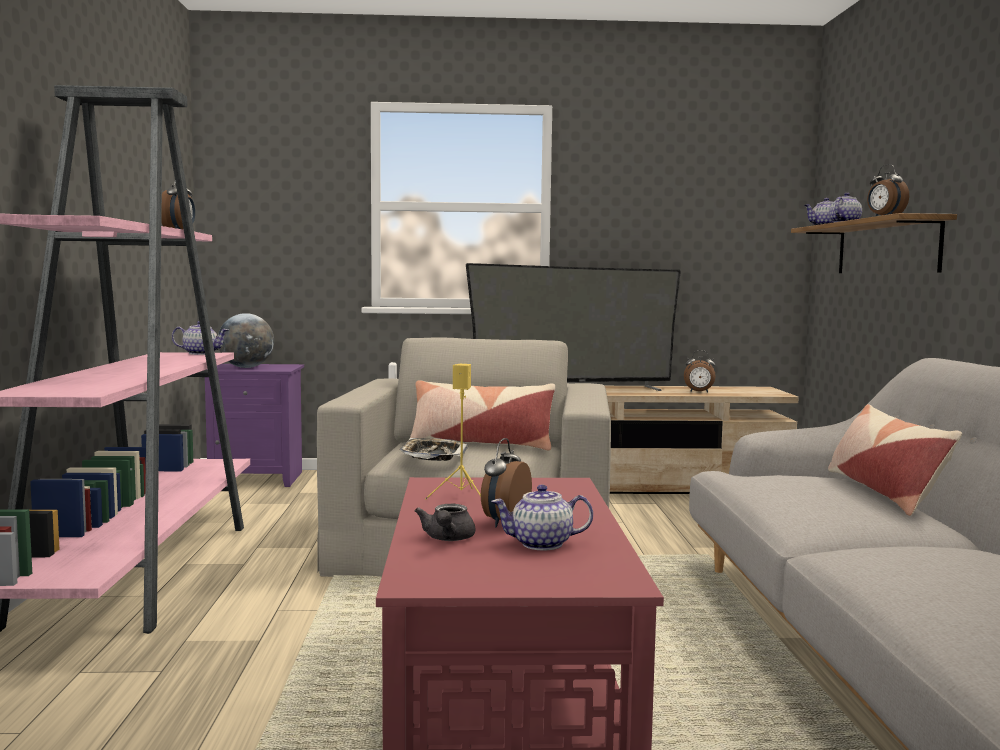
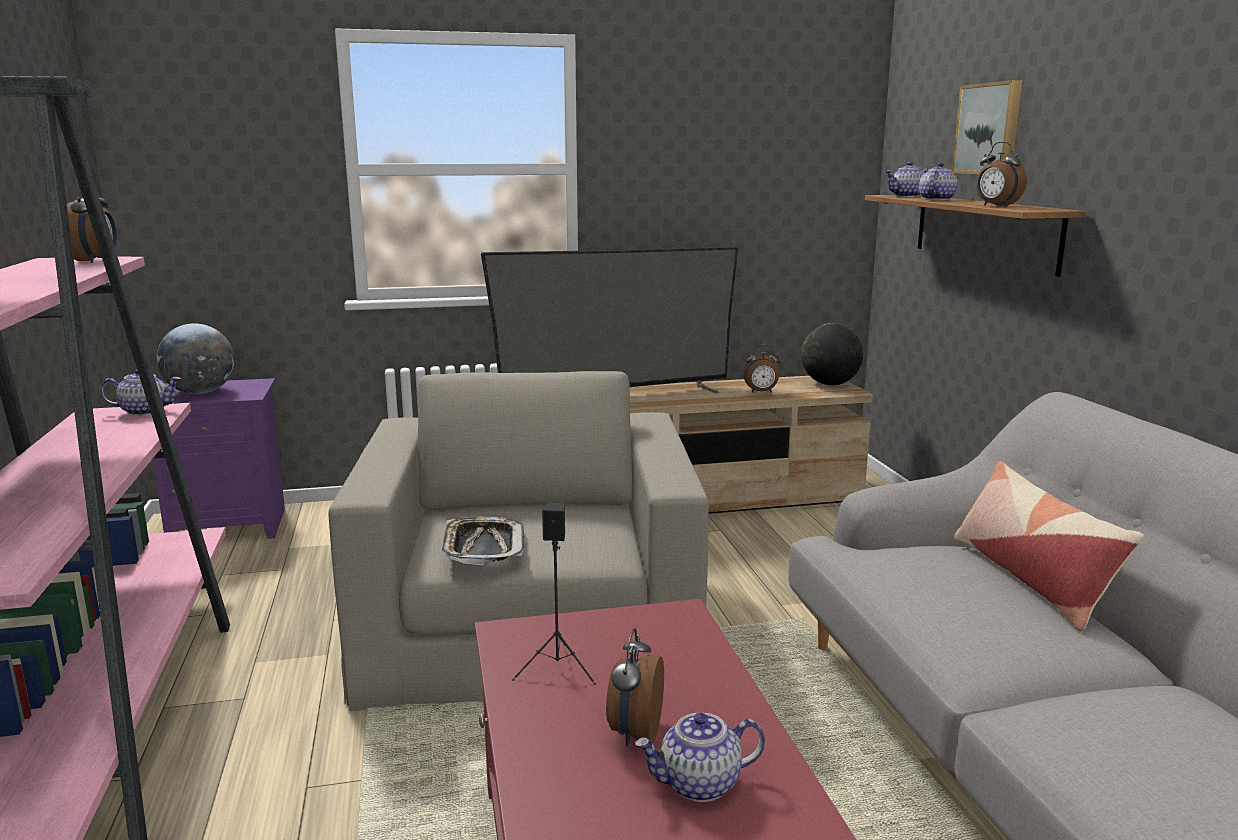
camera: 10 degrees left, 10 degrees up
(447, 539) = (574, 788): grey teapot -> none
(462, 497) = (558, 669): yellow speaker -> black speaker
(481, 444) = (533, 513): pillow -> none
(763, 390) = (830, 384): none -> globe
(887, 163) = (989, 129): none -> picture

